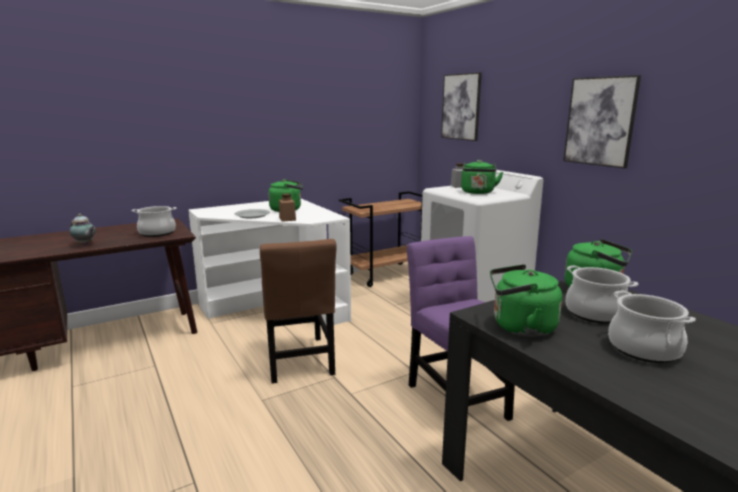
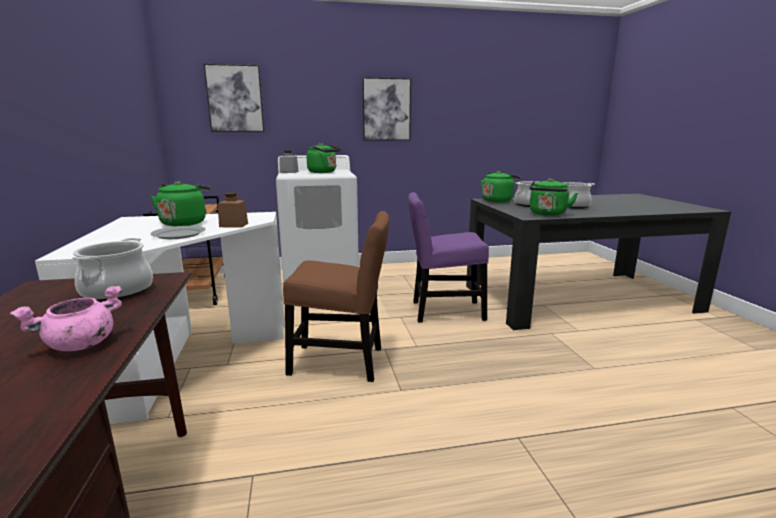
camera: 70 degrees left, 0 degrees up
(85, 244) = (80, 345): teapot -> pink cooking pot

